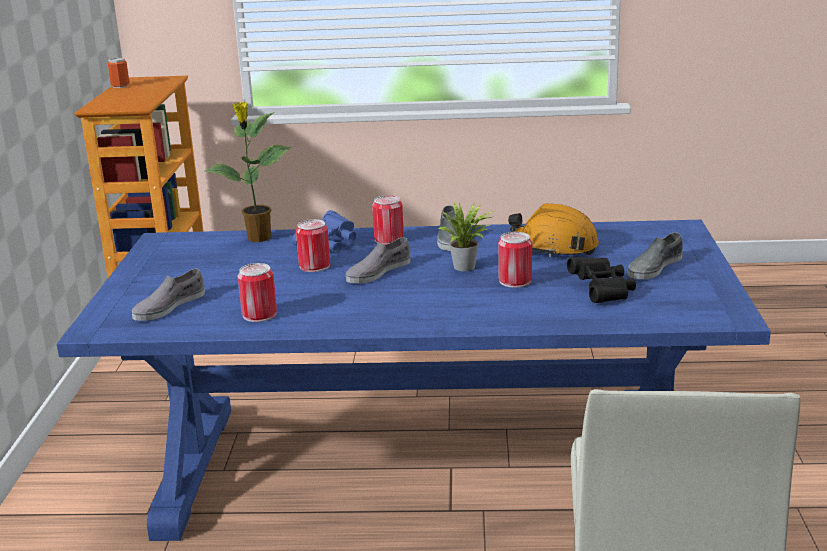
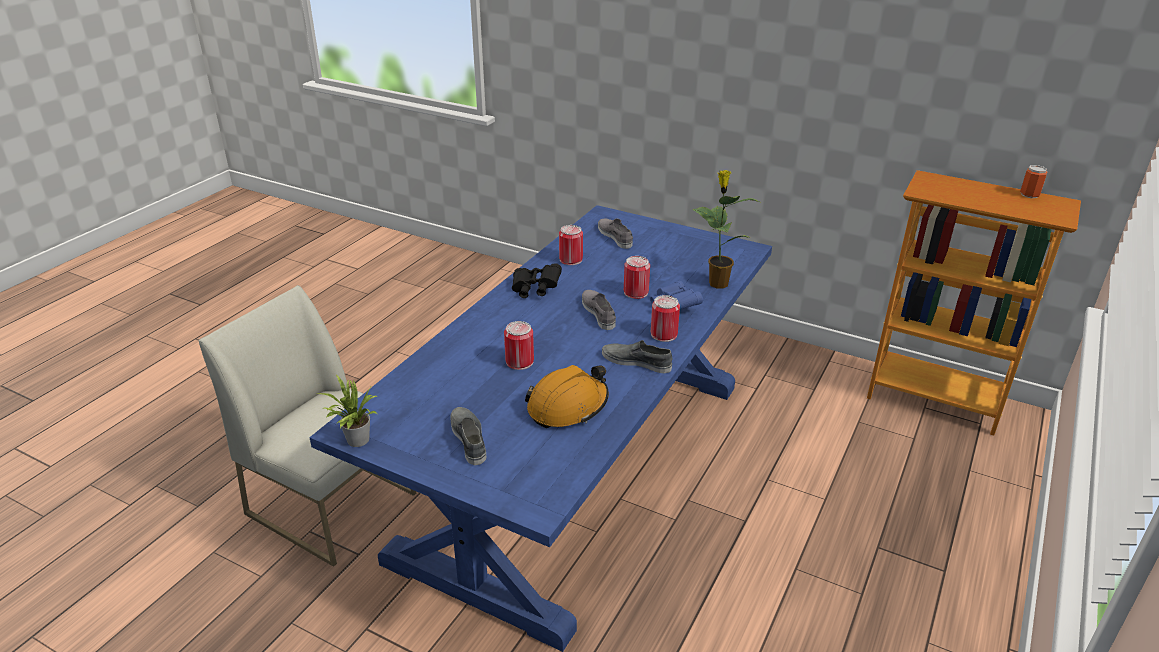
camera: 115 degrees right, 10 degrees up
(467, 267) = (568, 350): potted plant -> potted plant (355, 441)
(602, 291) = (456, 392): black binoculars -> black binoculars (535, 290)

